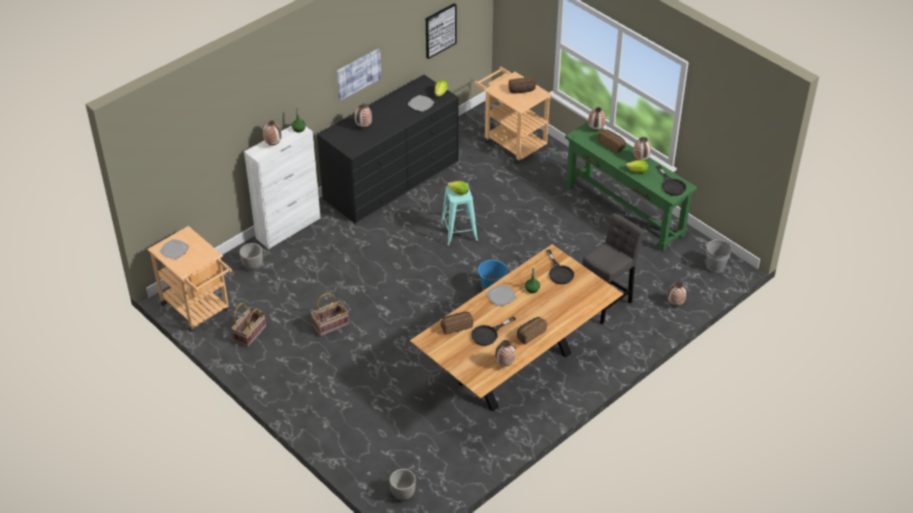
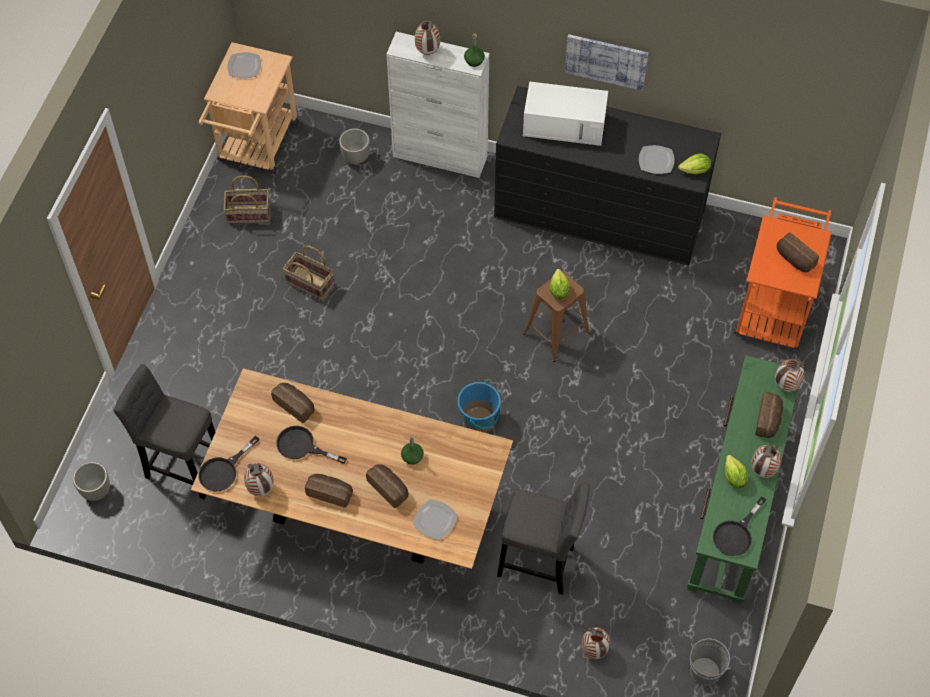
camera: 60 degrees right, 15 degrees up
(363, 127) = (565, 124): vase -> white microwave
(418, 441) = (181, 466): none -> grey stool
(440, 30) = (769, 99): picture -> none
(459, 232) = (556, 333): turquoise stool -> brown stool
(501, 296) = (378, 428): plate -> plate (435, 520)
(511, 141) = (774, 305): beige cart -> orange cart
(546, 307) = (389, 488): none -> bread
(559, 272) = (463, 474): black frying pan -> black frying pan (223, 470)

